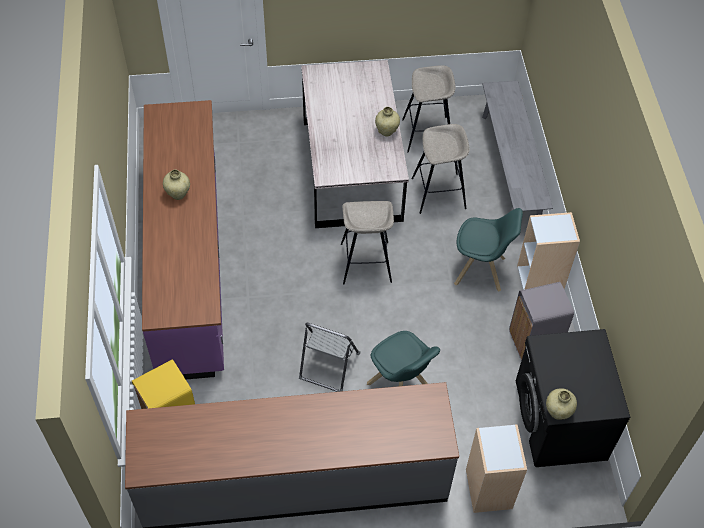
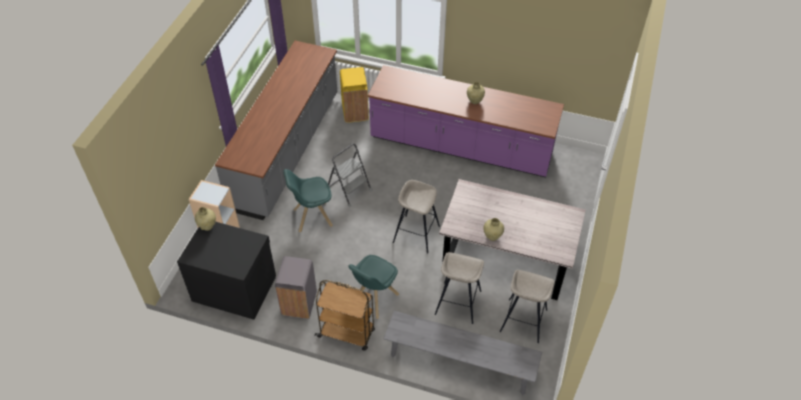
camera: 115 degrees right, 5 degrees down
(541, 278) = (347, 334): bookcase -> brown cart

